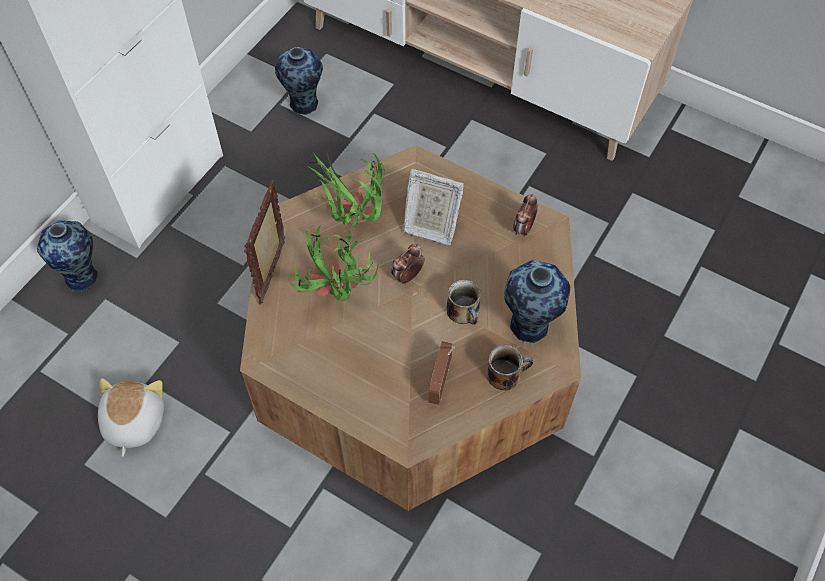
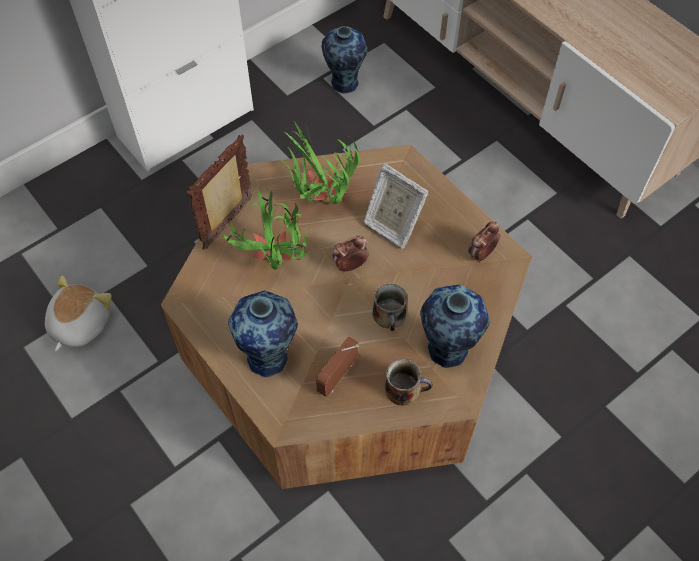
camera: 20 degrees right, 0 degrees up
(83, 276) = (90, 182): vase -> vase (269, 357)

